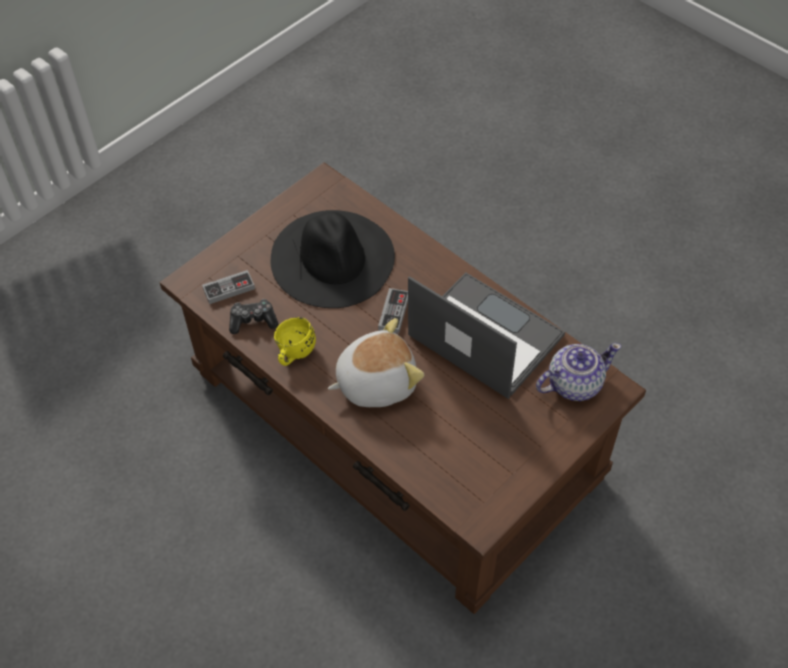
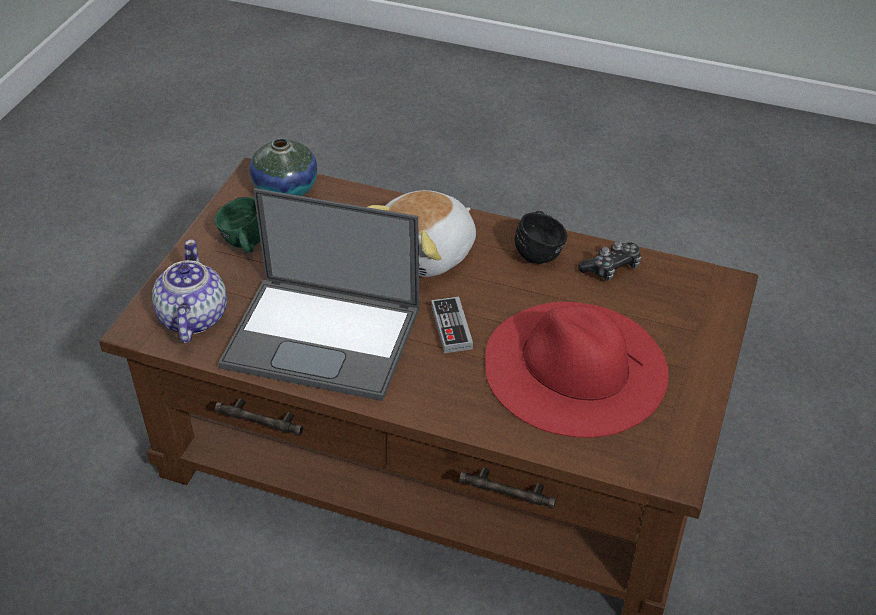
camera: 155 degrees right, 10 degrees down
(229, 289) = (670, 291): game controller -> none
(293, 353) = (540, 251): yellow mug -> black mug
(332, 258) = (574, 367): black hat -> red hat
(460, 494) = (286, 190): none -> vase
(515, 442) = (243, 245): none -> green mug
(573, 384) = (192, 318): teapot -> teapot turned 135 degrees clockwise

